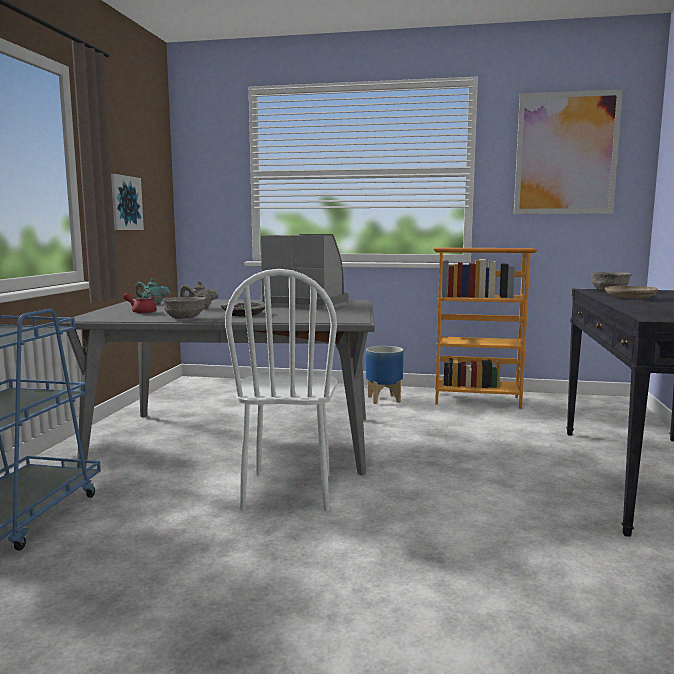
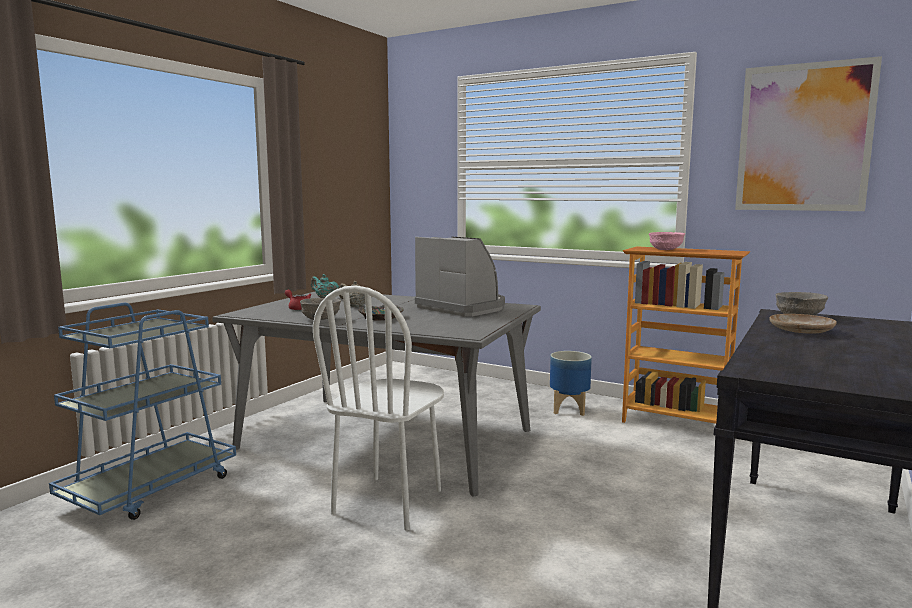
camera: 20 degrees right, 0 degrees up
(123, 203) = (324, 197): picture -> none
(466, 248) = (666, 249): none -> pink bowl

